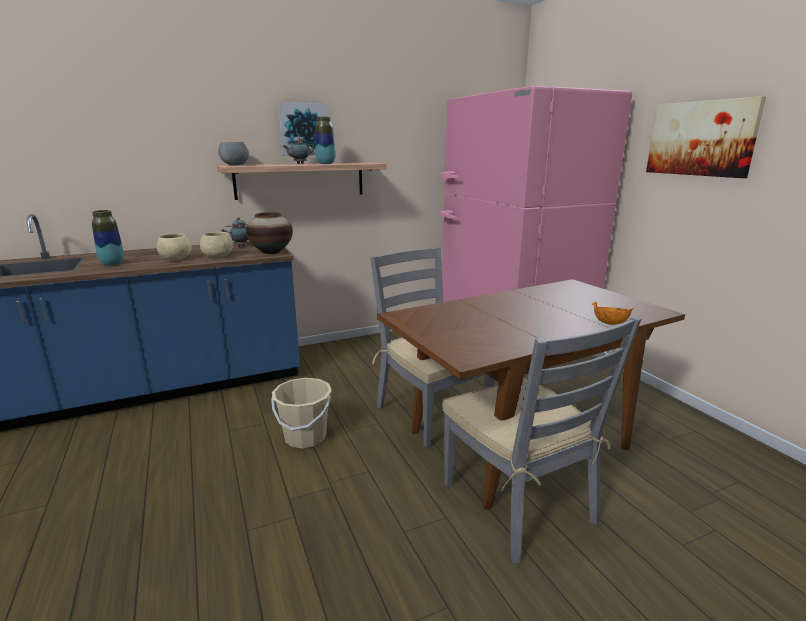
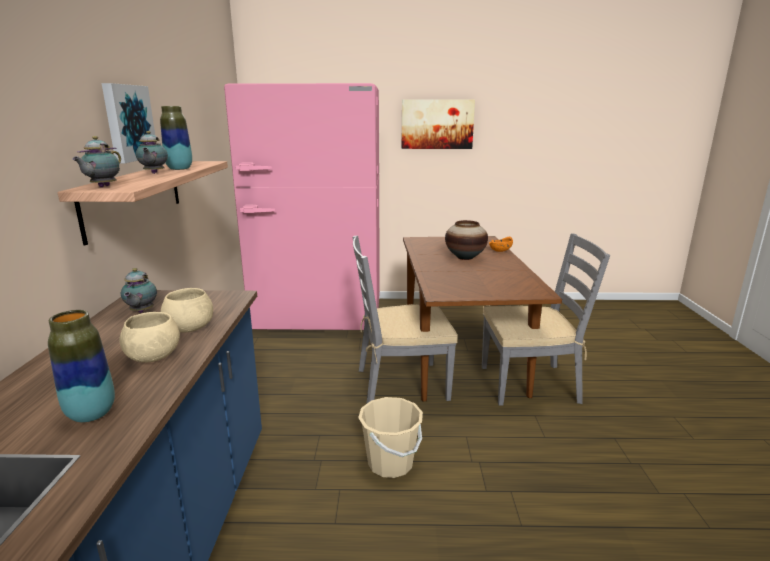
camera: 65 degrees left, 0 degrees up
(235, 165) = (102, 187): grey bowl -> teapot
(271, 252) = (217, 298): vase -> vase (465, 257)

